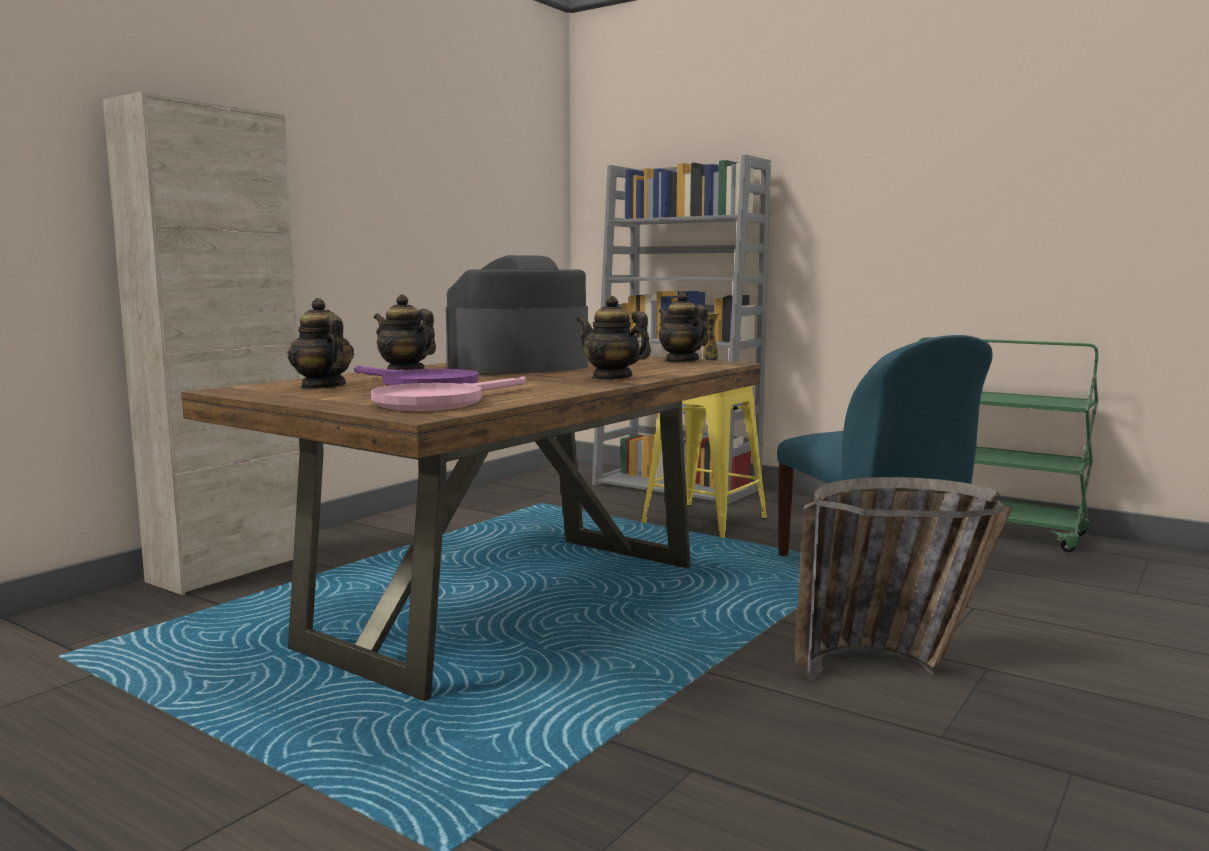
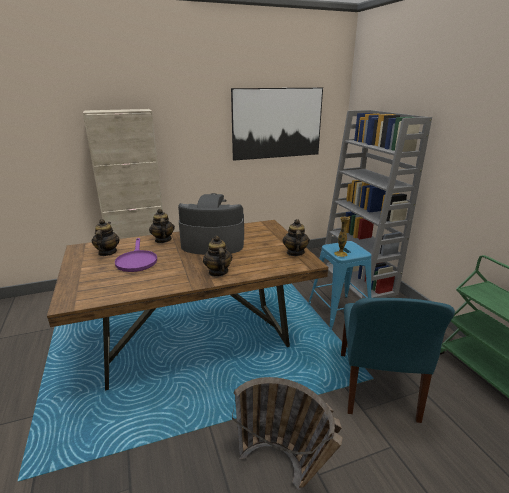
camera: 35 degrees right, 15 degrees up
(439, 402) = (102, 287): pink frying pan -> none
(470, 192) = (277, 123): none -> picture
(704, 521) = (338, 312): yellow stool -> blue stool

